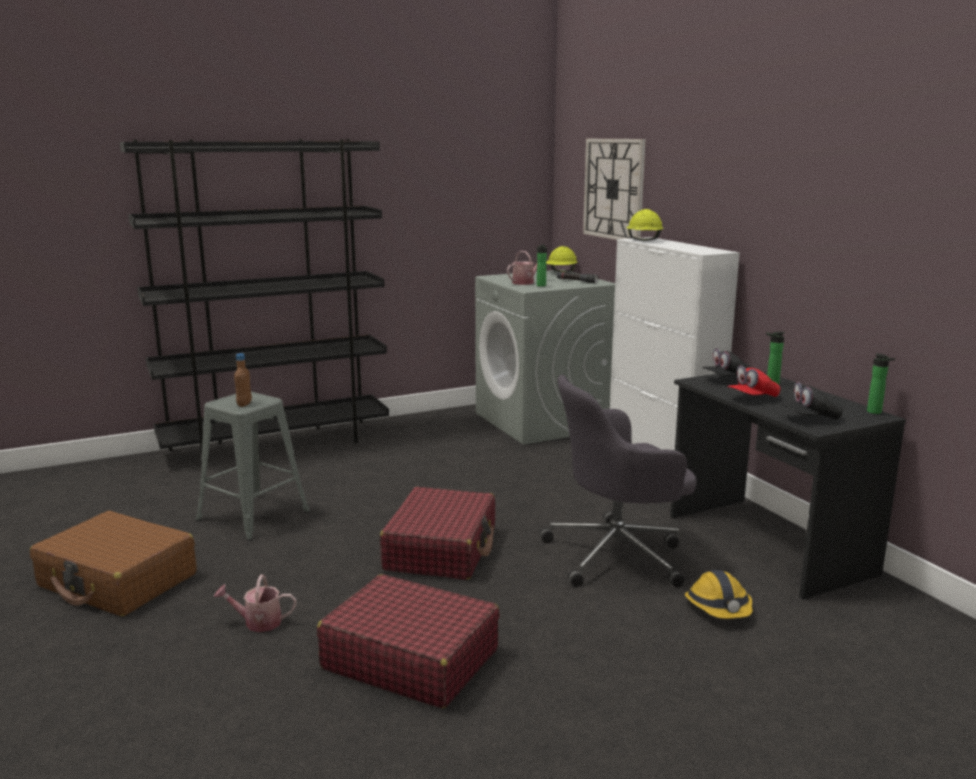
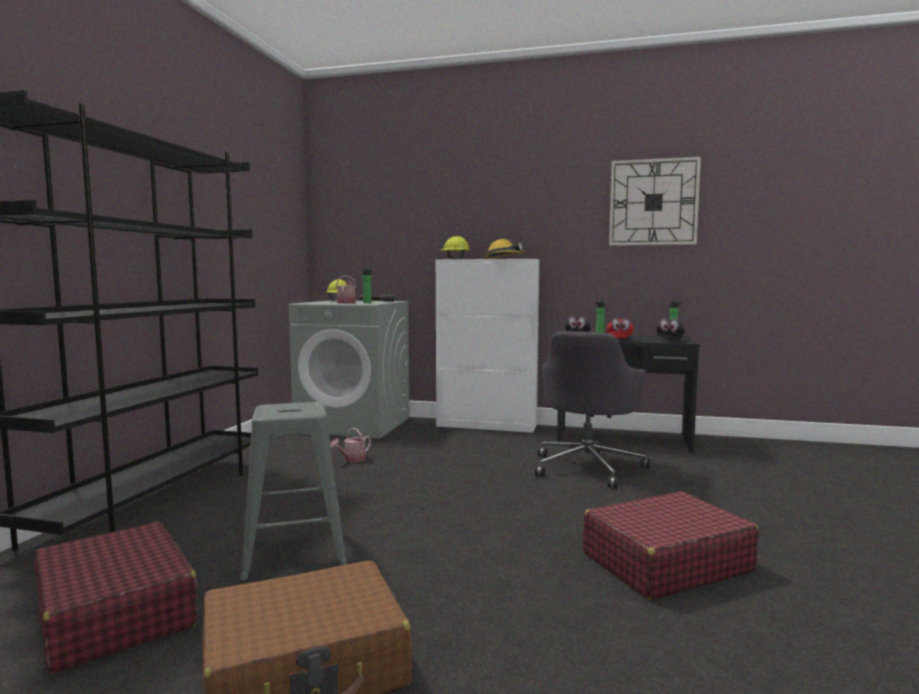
camera: 50 degrees left, 10 degrees down
(244, 404) = (300, 411): brown bottle -> none
(258, 622) = (529, 607): watering can -> watering can (352, 460)
(441, 549) = (502, 504): red suitcase -> red suitcase (116, 613)
(614, 189) = (393, 229): wall clock -> wall clock (653, 202)
(719, 608) = (684, 469): hard hat -> hard hat (504, 258)

